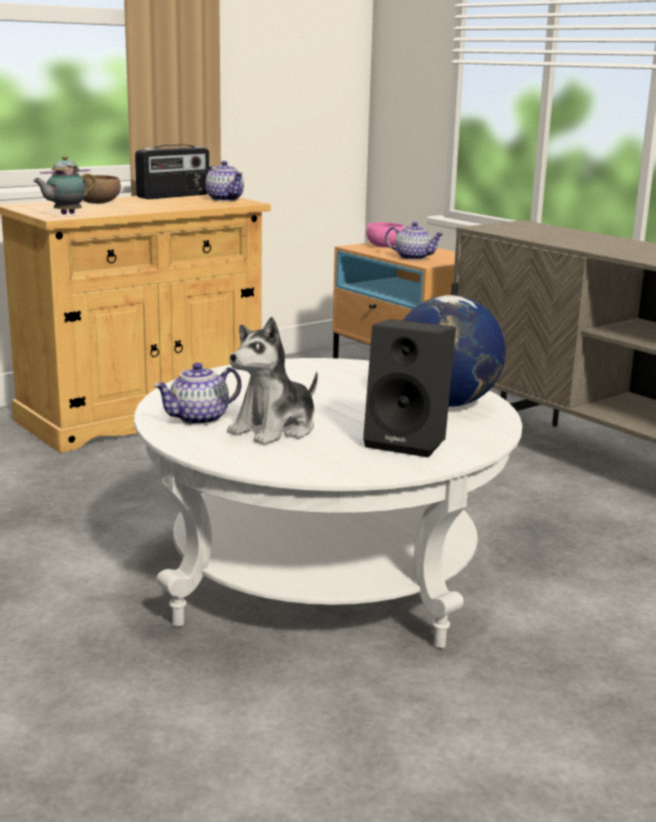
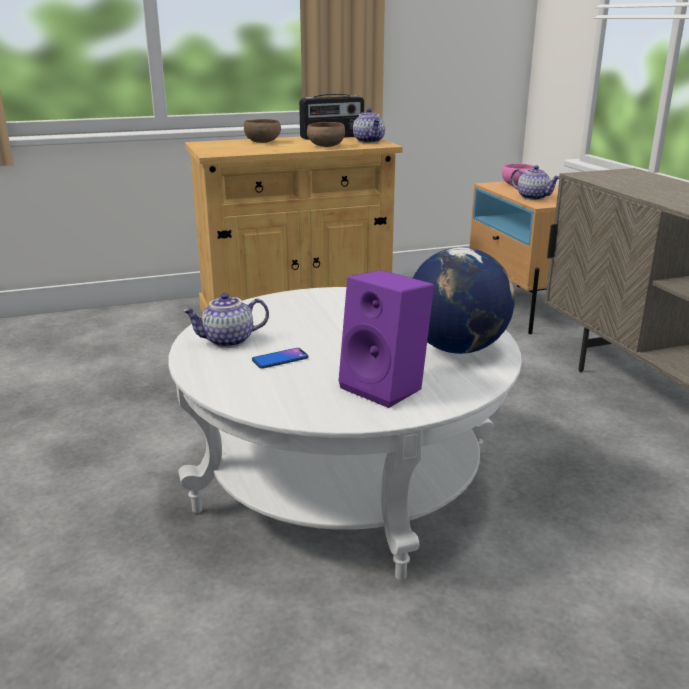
camera: 20 degrees right, 5 degrees up
(65, 214) = (223, 151): teapot -> none
(183, 206) = (325, 146): none -> brown bowl
(275, 429) = (280, 359): plush toy -> phone
(409, 442) = (386, 387): black speaker -> purple speaker

